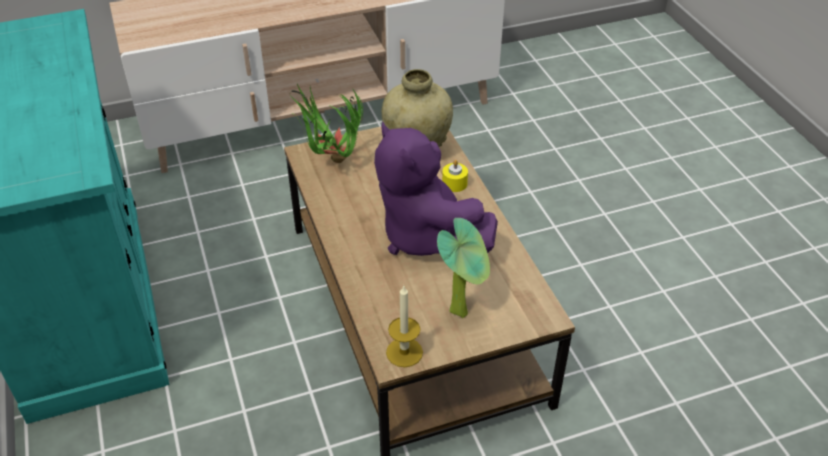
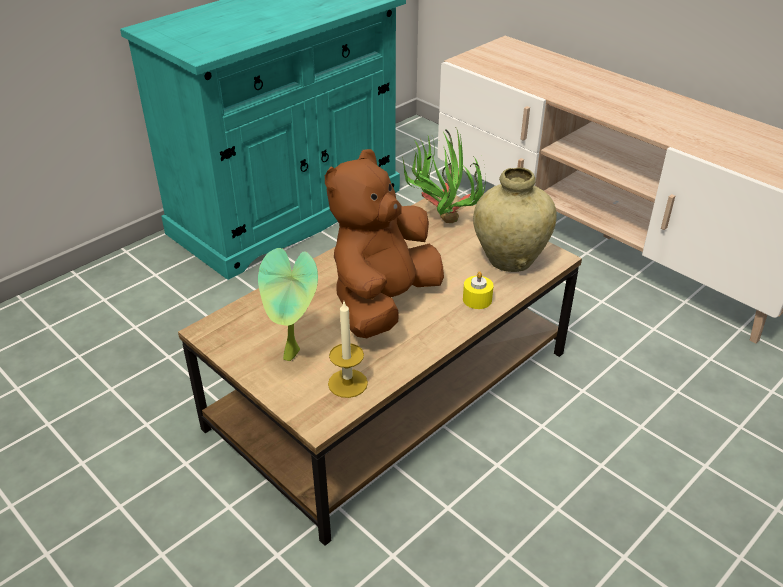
camera: 65 degrees right, 5 degrees down
(404, 352) = (221, 335): candle -> candle (347, 383)
(425, 236) = (383, 303): purple plush toy -> brown plush toy

